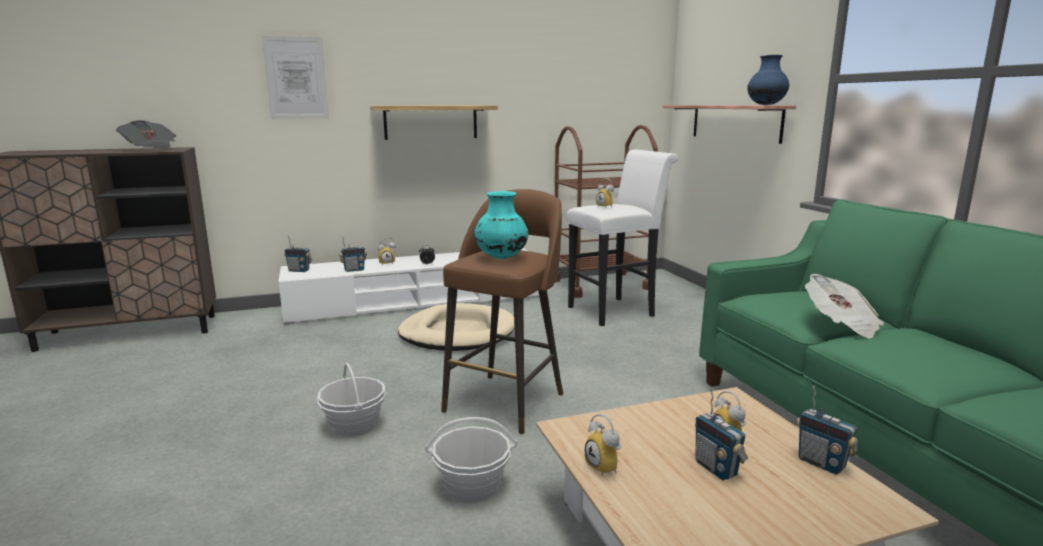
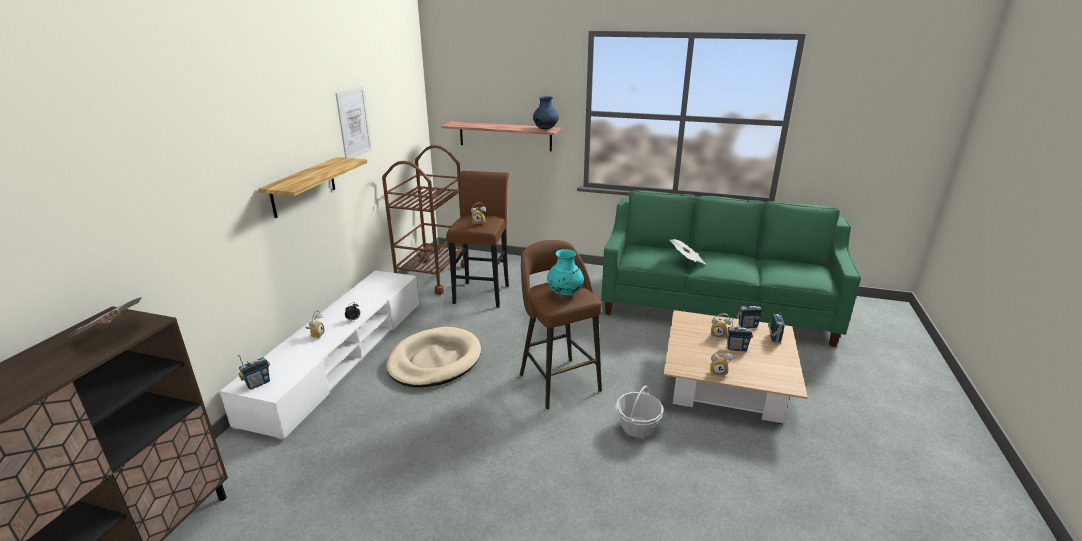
camera: 55 degrees left, 10 degrees up
(296, 78) = (190, 181): picture -> picture (354, 123)
(354, 270) = (309, 355): radio -> radio (774, 337)
(354, 425) = (528, 450): basket -> none
(616, 311) = (483, 292): white stool -> brown stool

